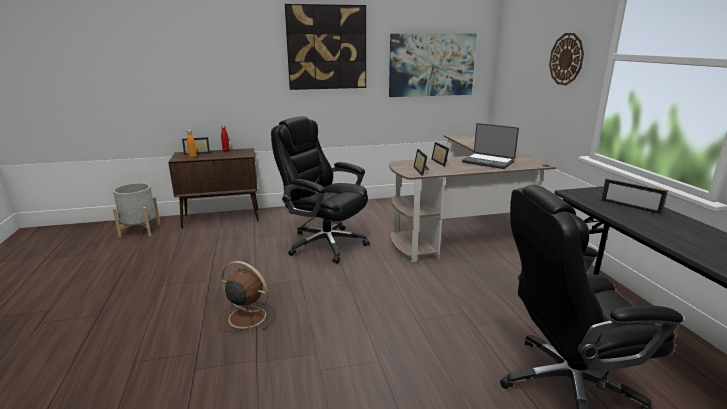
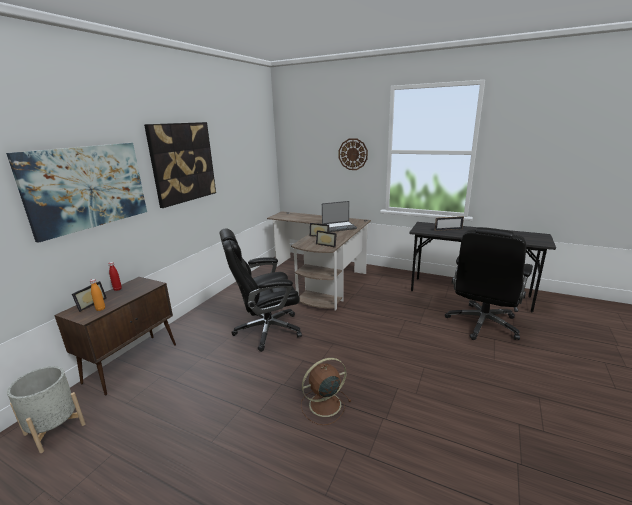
camera: 50 degrees left, 0 degrees up
(431, 65) = (248, 166): picture -> picture (87, 187)

